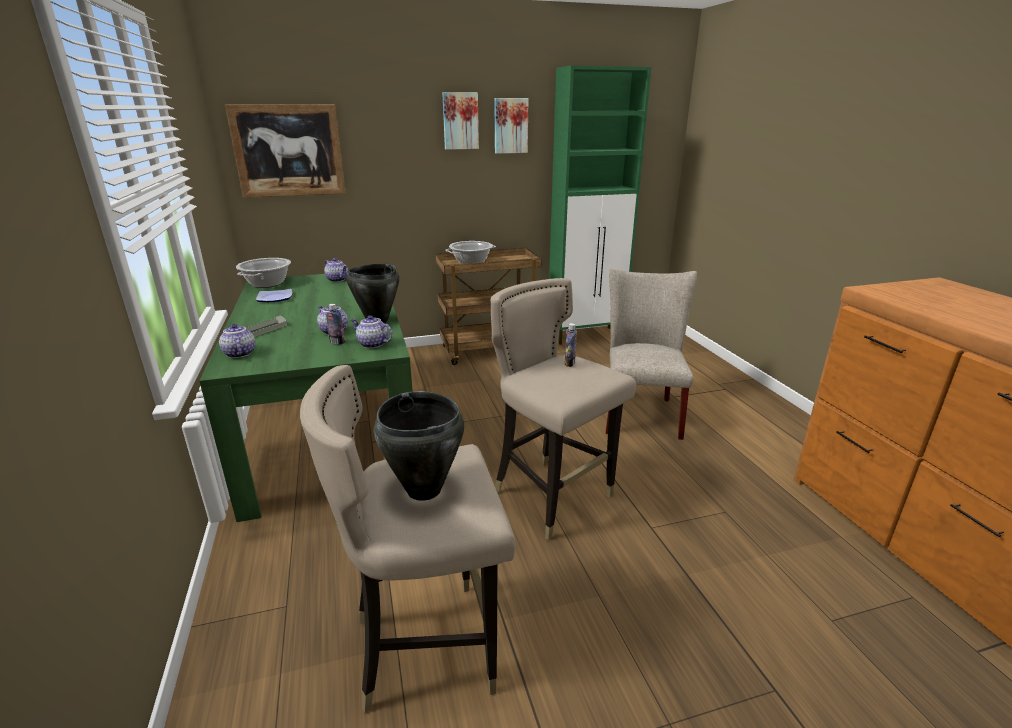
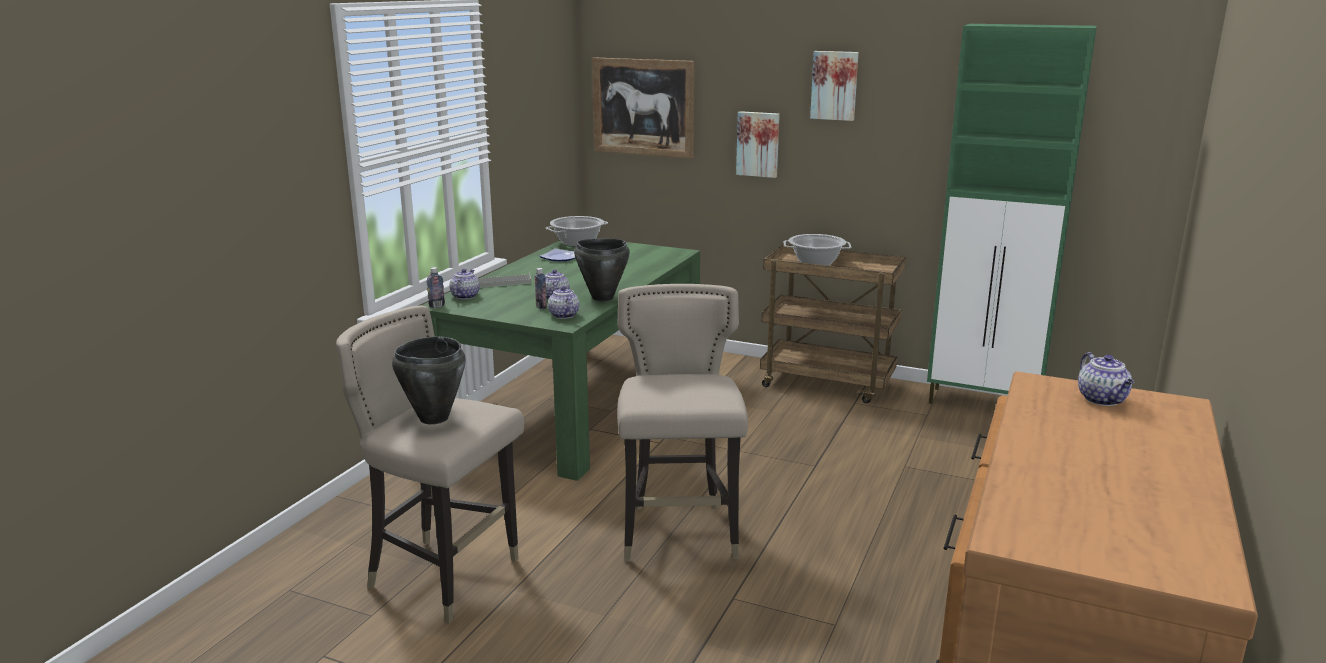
camera: 40 degrees right, 5 degrees down
(338, 279) = (640, 252): teapot -> teapot (1103, 400)
(510, 126) = (901, 94): picture -> picture (758, 144)
(569, 363) = (702, 381): bottle -> bottle (437, 306)
(639, 412) = (904, 505): beige chair -> none

